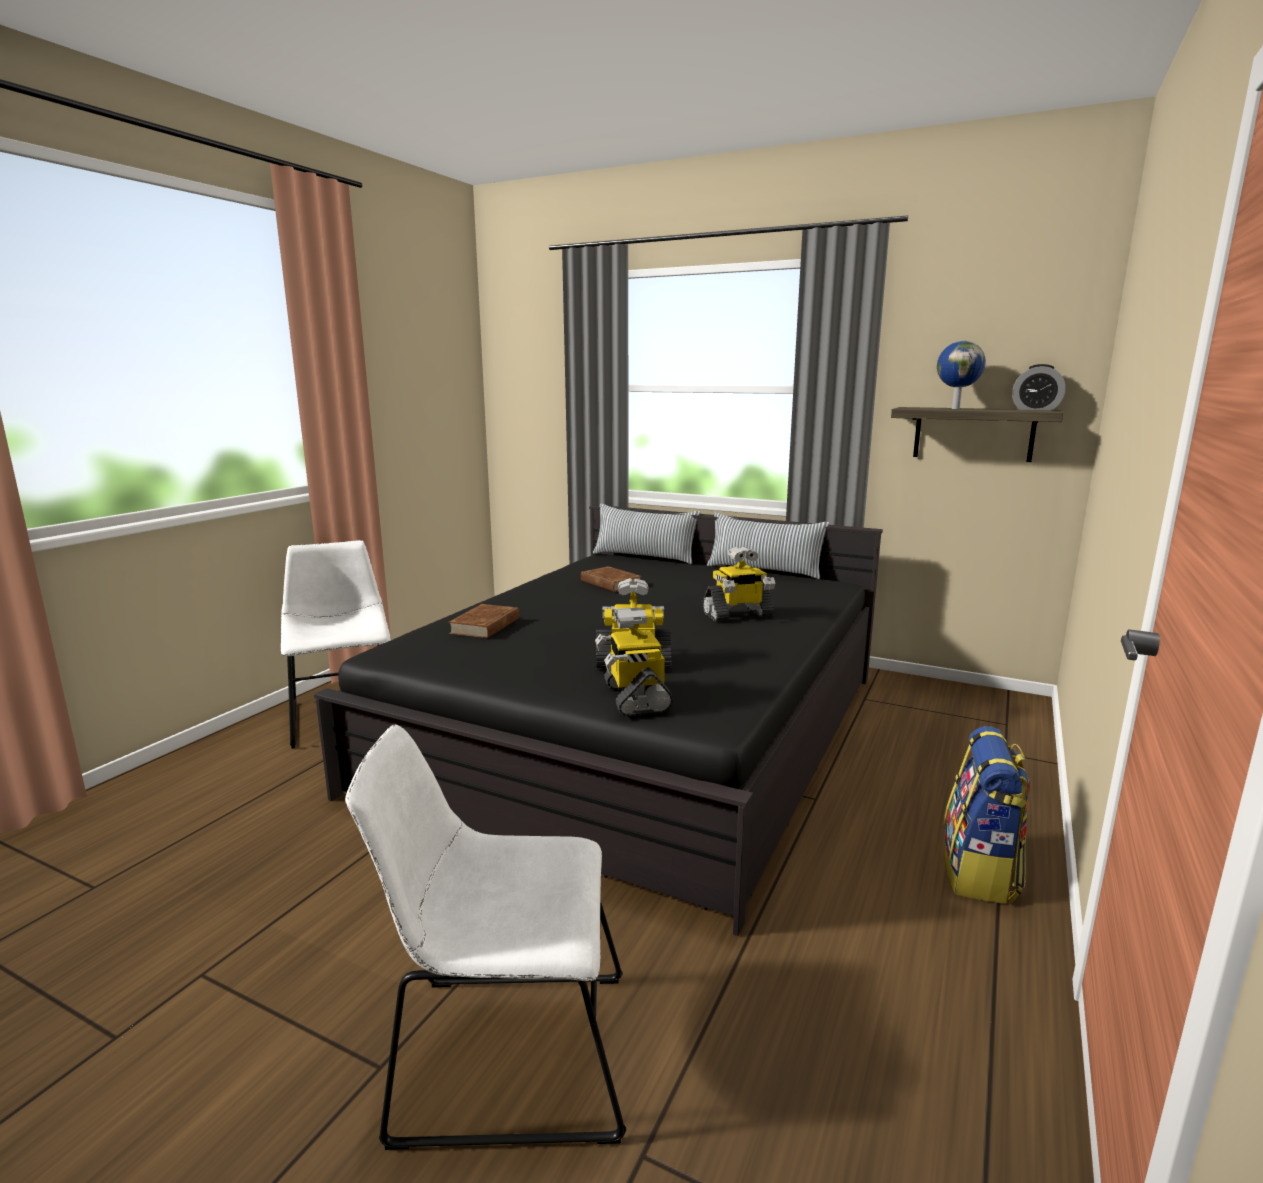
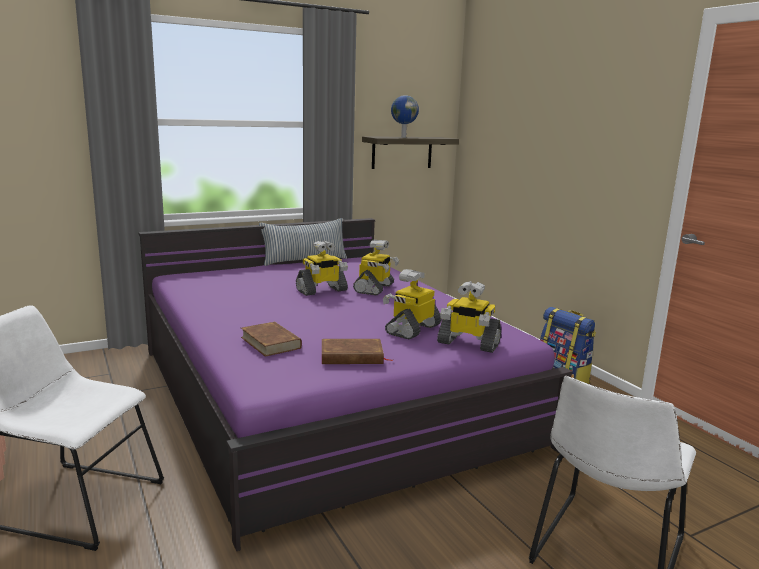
camera: 55 degrees left, 0 degrees up
(610, 583) = (246, 292): brown book -> brown book (352, 356)
(643, 729) = (325, 394): black bed -> purple bed
(644, 557) = (203, 270): pillow -> none
(678, 601) = (321, 290): none -> toy robot
(1035, 409) = (434, 137): alarm clock -> none

